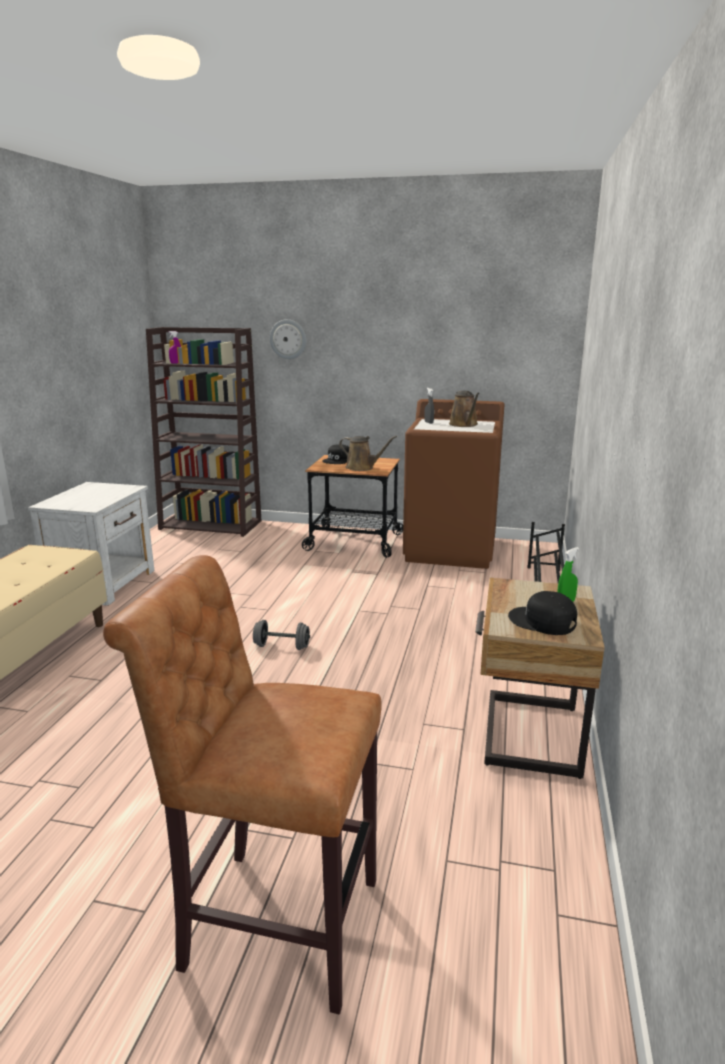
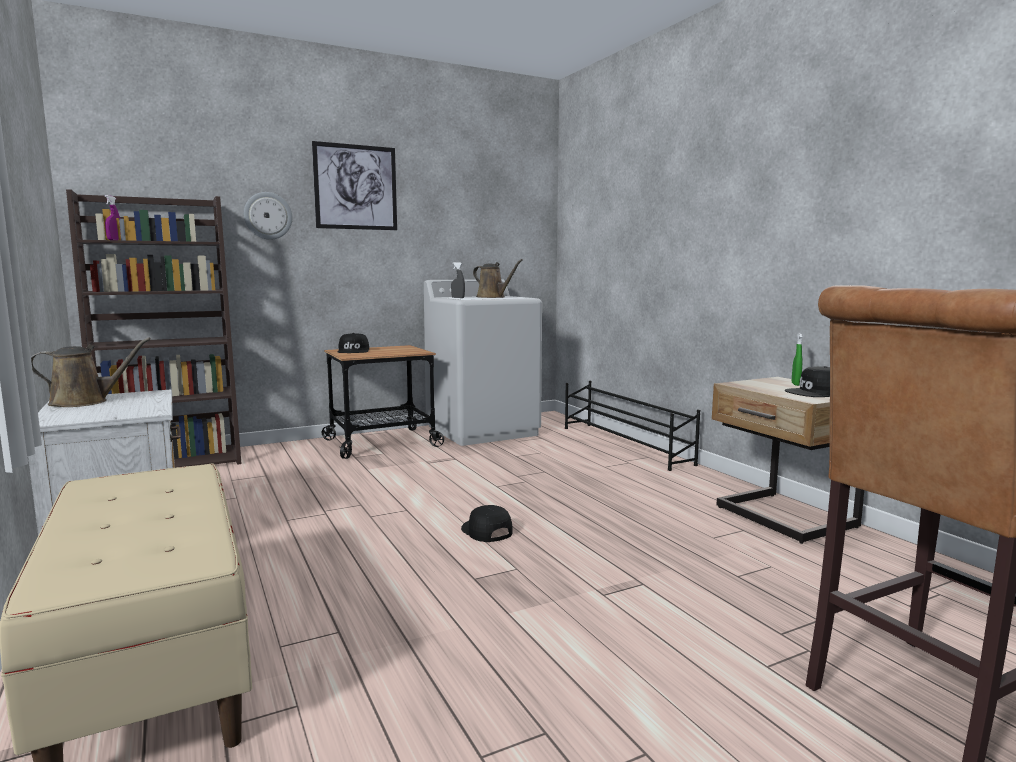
camera: 40 degrees left, 10 degrees down
(281, 646) = (486, 531): grey dumbbell -> black cap
(361, 311) = (355, 187): none -> picture
(362, 468) = (396, 352): brown watering can -> brown watering can (85, 402)
(451, 550) = (483, 430): brown washing machine -> white washing machine

